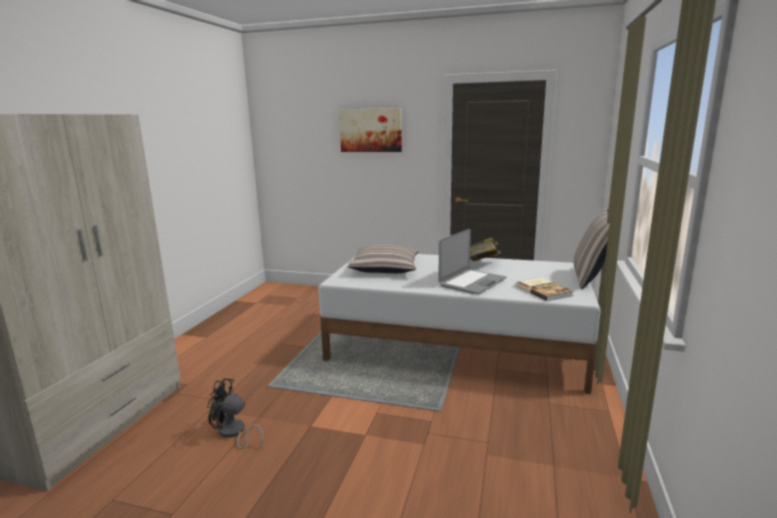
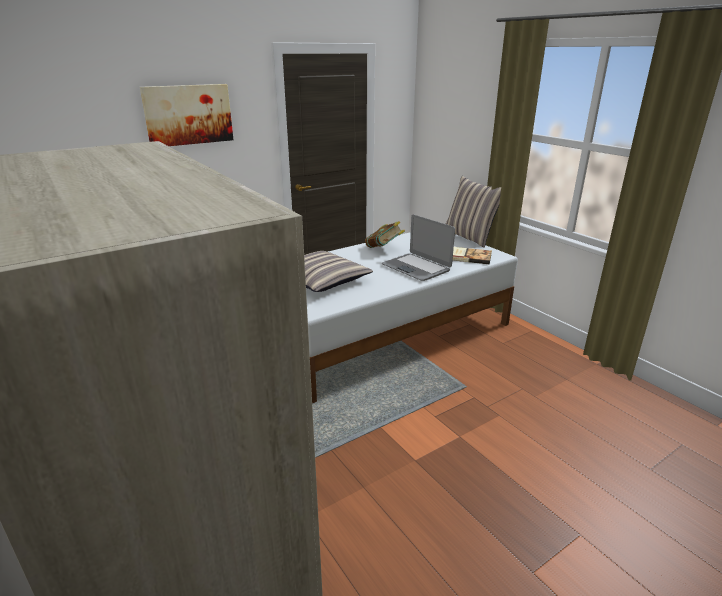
camera: 50 degrees left, 10 degrees up
(233, 433) = (374, 516): black fan -> none
(472, 282) = (416, 267): laptop -> laptop turned 150 degrees clockwise

